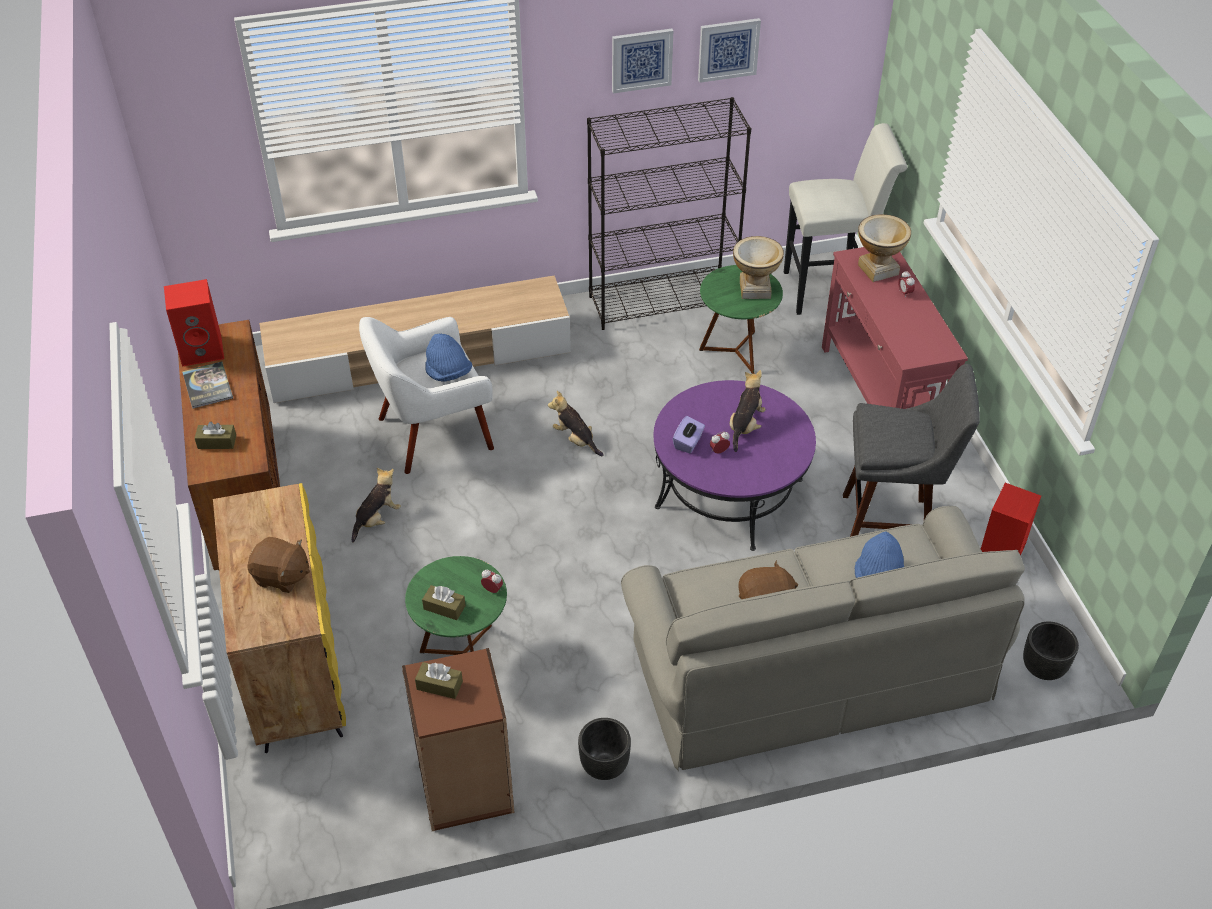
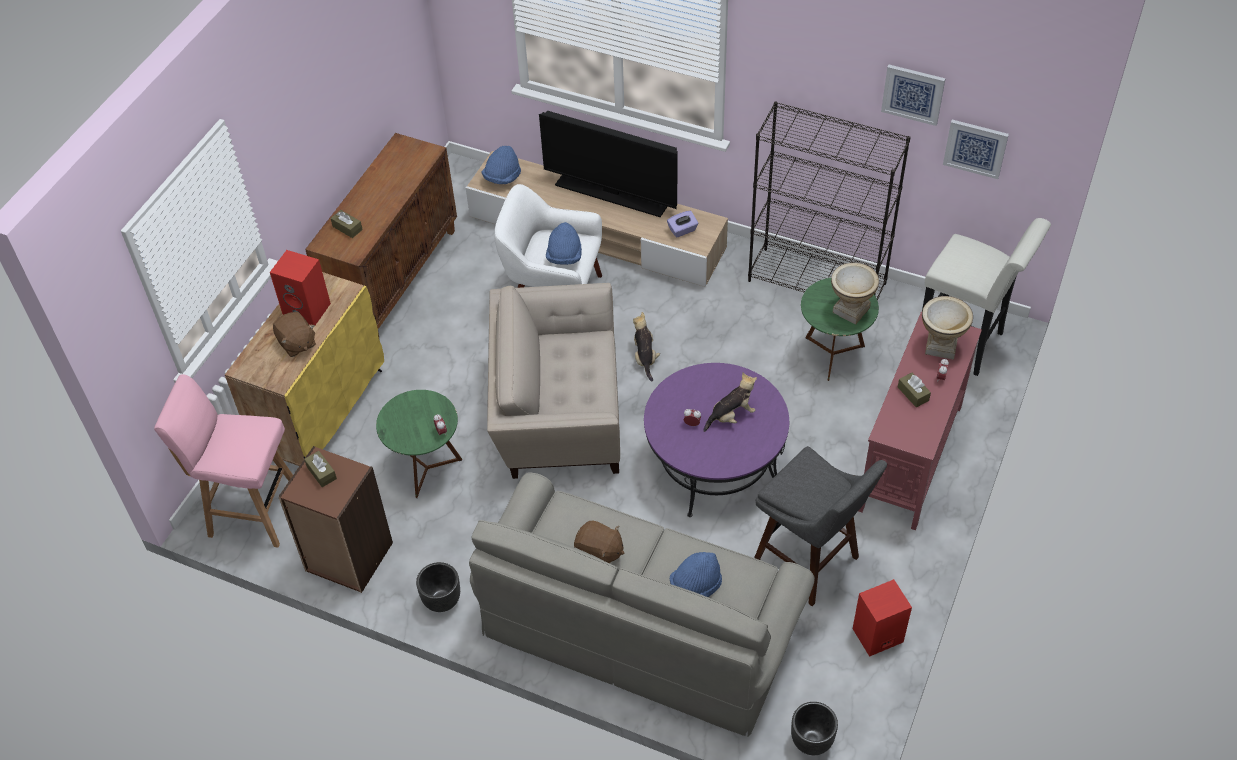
camera: 40 degrees right, 5 degrees up
(203, 349) = (398, 155): red speaker -> red speaker (308, 309)
(207, 386) = (377, 184): book -> none
(296, 341) = (502, 177): none -> blue hat
(311, 810) = (252, 511): none -> pink stool
(377, 519) = (460, 340): plush toy -> none
(425, 306) = (612, 195): none -> television
(444, 607) = (401, 425): brown tissue box -> brown tissue box (913, 394)
(543, 532) = (557, 414): none -> beige armchair
(641, 60) = (831, 72): picture -> picture (975, 148)
(688, 442) = (677, 404): purple tissue box -> purple tissue box (682, 230)

